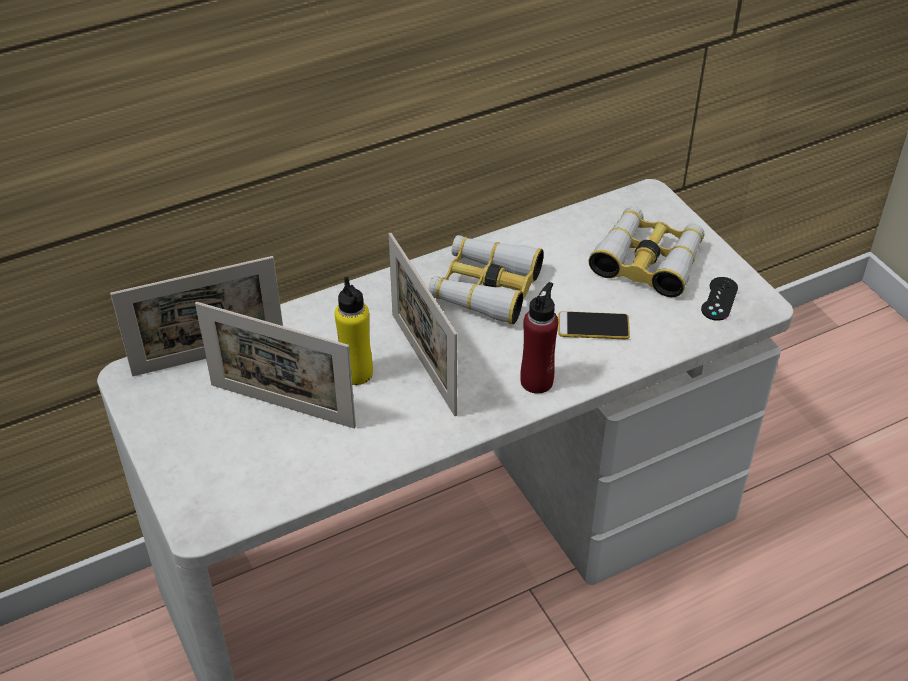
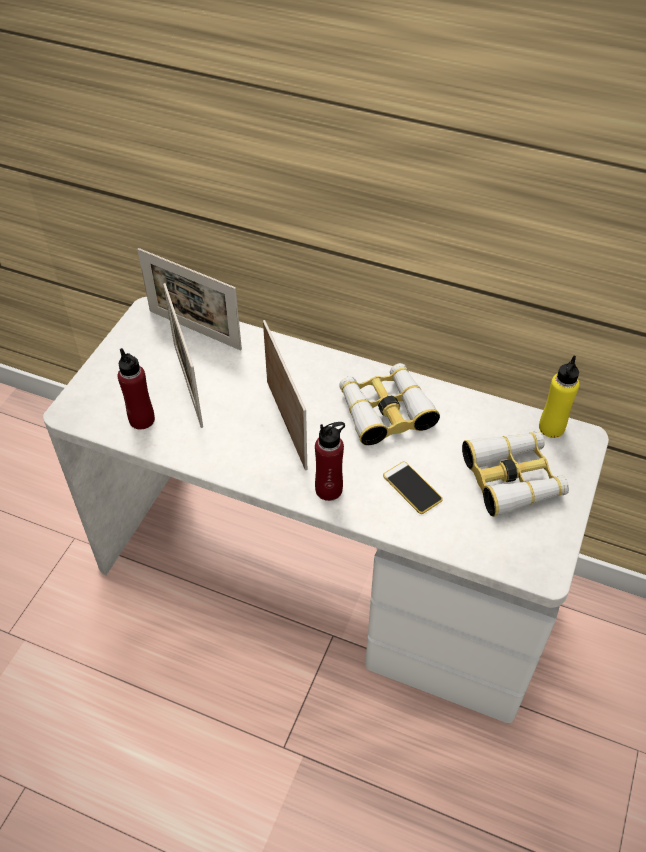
camera: 50 degrees right, 5 degrees up
(287, 469) = (142, 420): none -> red bottle
(356, 373) = (246, 399): yellow bottle -> yellow bottle (551, 428)
(423, 363) = (286, 424): picture frame -> picture frame turned 135 degrees clockwise
(719, 299) = (521, 543): black game controller -> none

